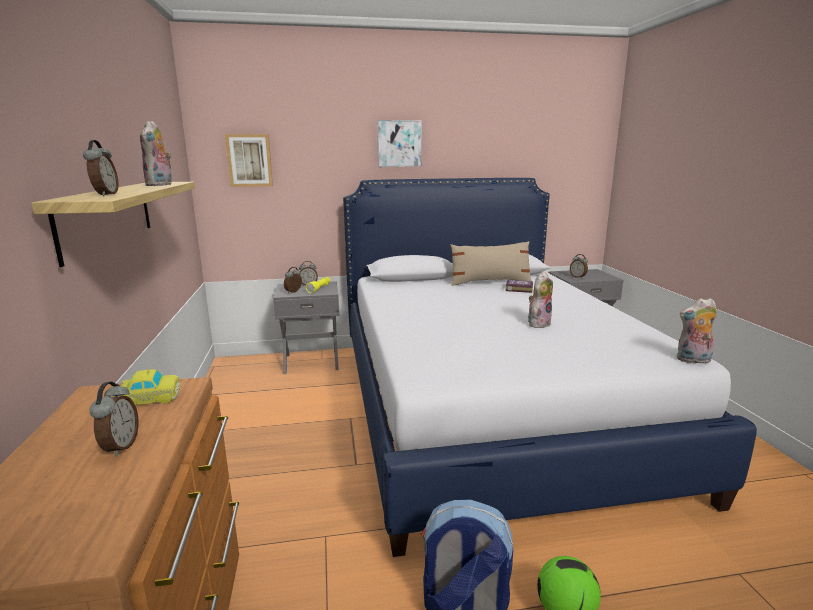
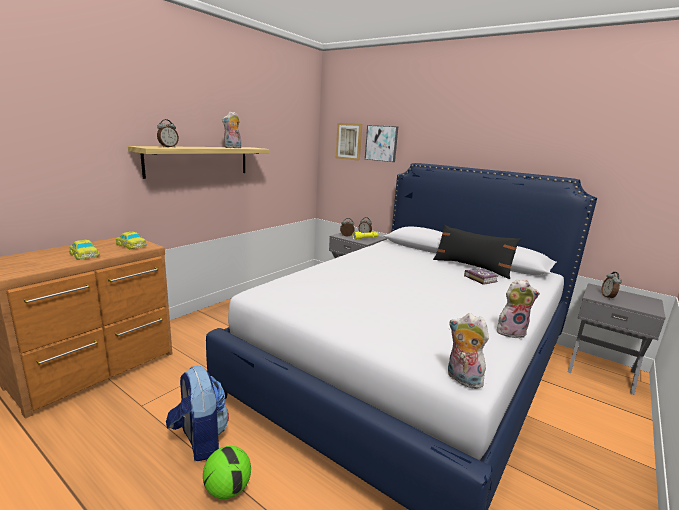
camera: 45 degrees right, 0 degrees up
(120, 447) = (84, 255): alarm clock -> toy car
(399, 143) = (452, 135): picture -> picture (381, 143)
(490, 282) = (471, 267): beige pillow -> black pillow
(538, 323) = (418, 301): plush toy -> plush toy (511, 332)

